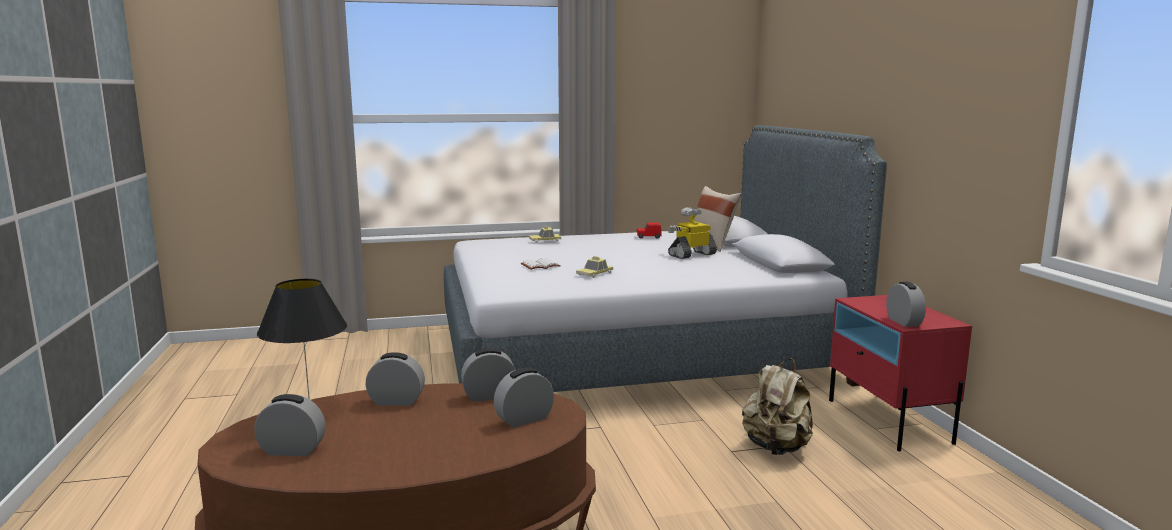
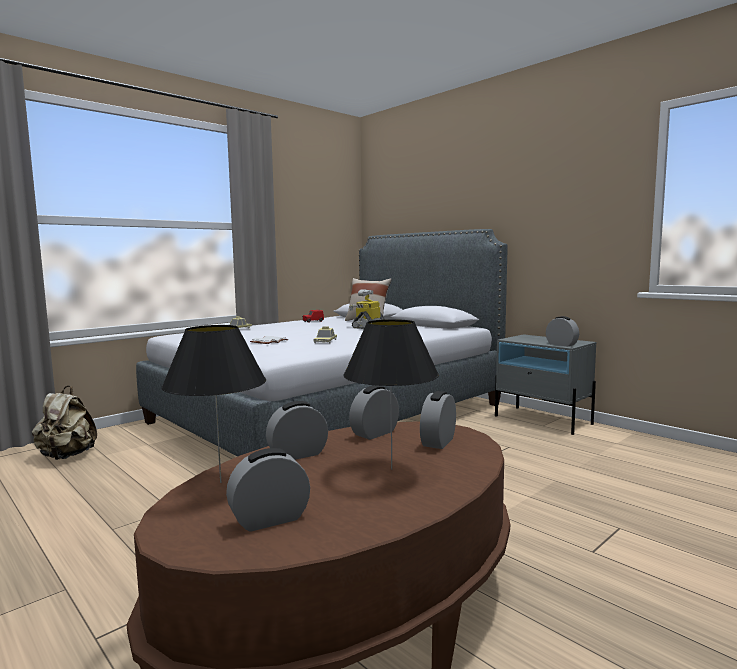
camera: 30 degrees left, 5 degrees down
(438, 435) = (391, 469): none -> black table lamp
(776, 448) = (507, 449): beige backpack -> beige backpack (66, 456)
(888, 421) = (543, 420): red nightstand -> grey nightstand

